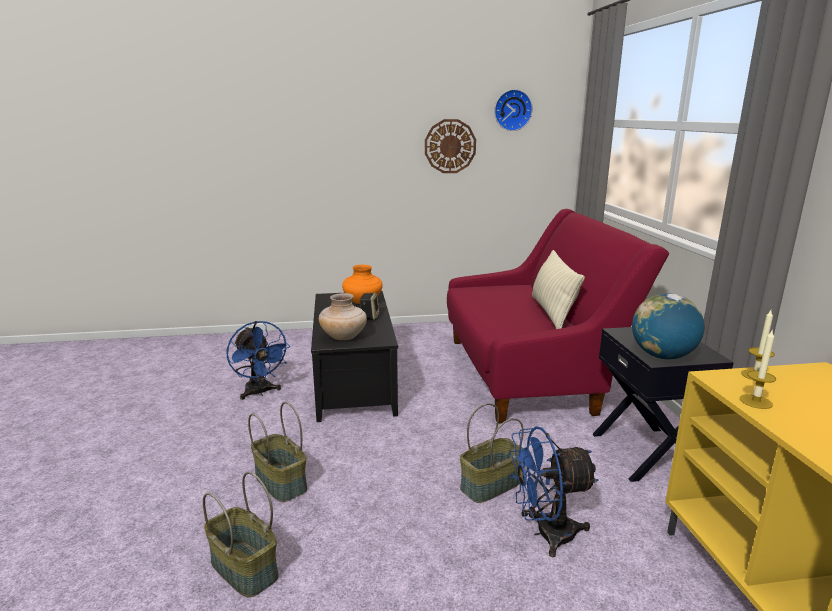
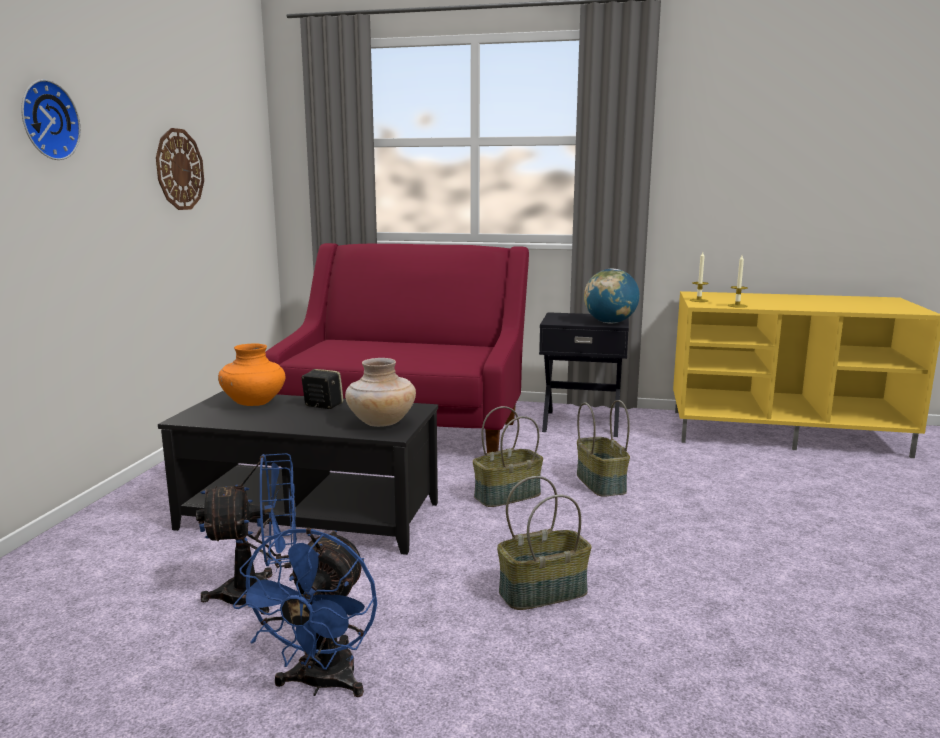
camera: 70 degrees left, 5 degrees down
(243, 569) = (705, 628): basket -> basket (507, 496)
(512, 110) = (224, 123): wall clock -> wall clock (46, 120)
(545, 534) = (675, 477): blue fan -> blue fan (321, 684)
(552, 312) = (429, 344): beige pillow -> none

